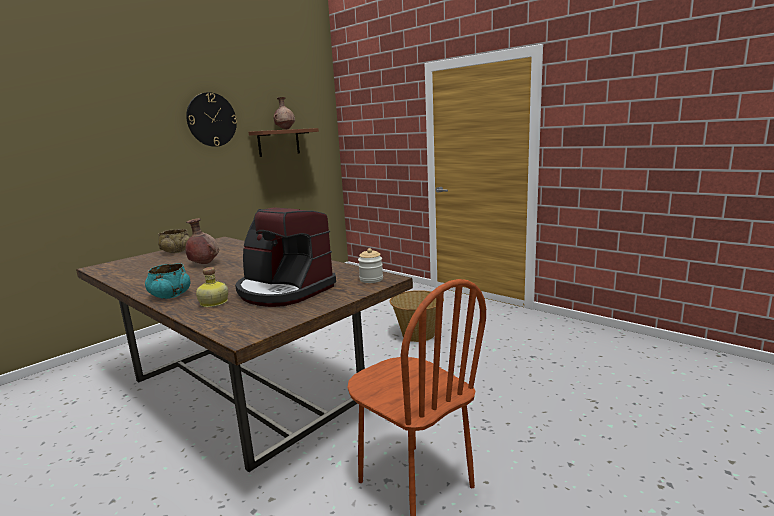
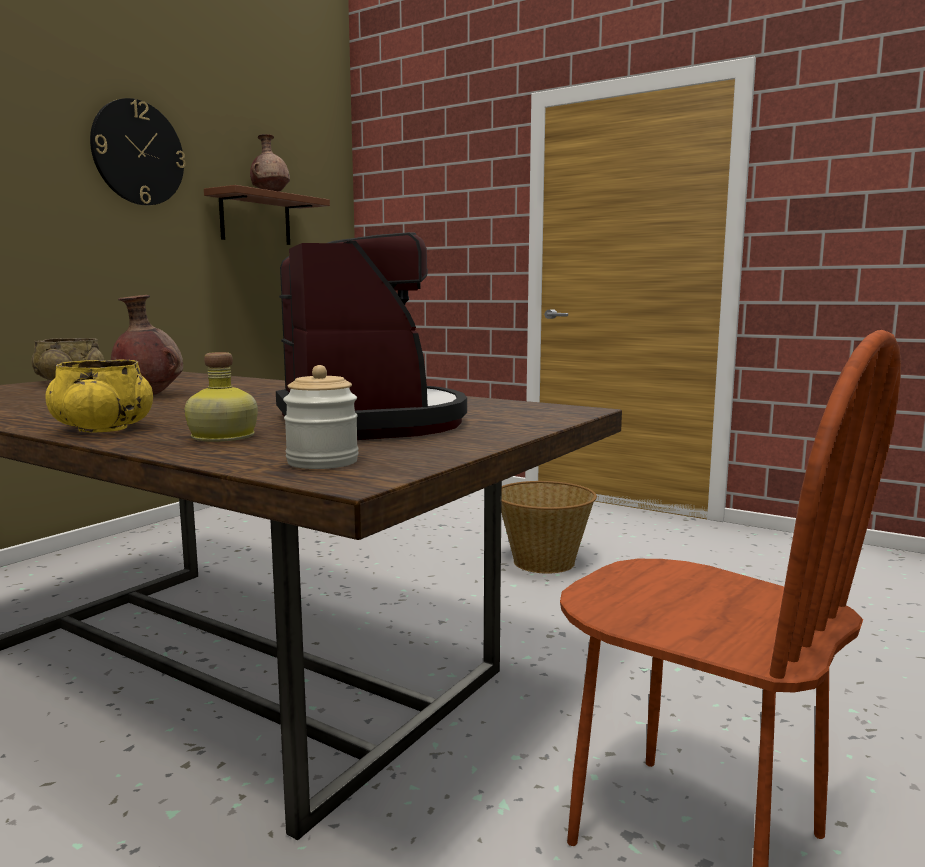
camera: 10 degrees left, 5 degrees down
(170, 295) = (104, 428): turquoise bowl -> yellow bowl
(284, 290) = (370, 422): coffee machine -> coffee machine turned 135 degrees counterclockwise
(371, 279) = (542, 411): jar -> jar (322, 462)

